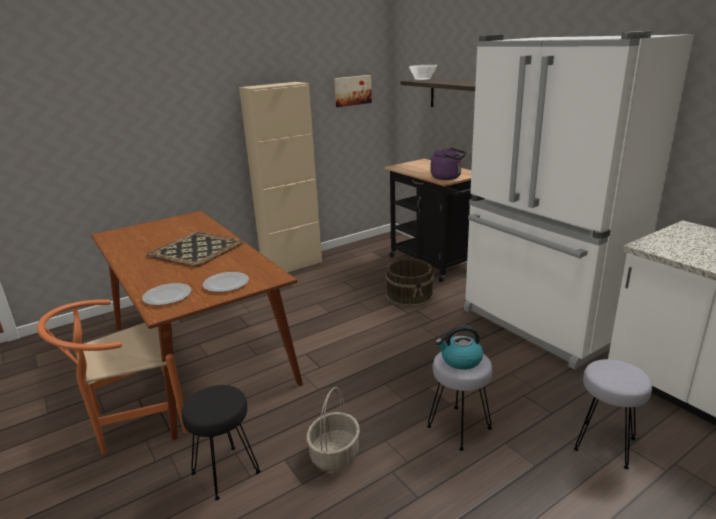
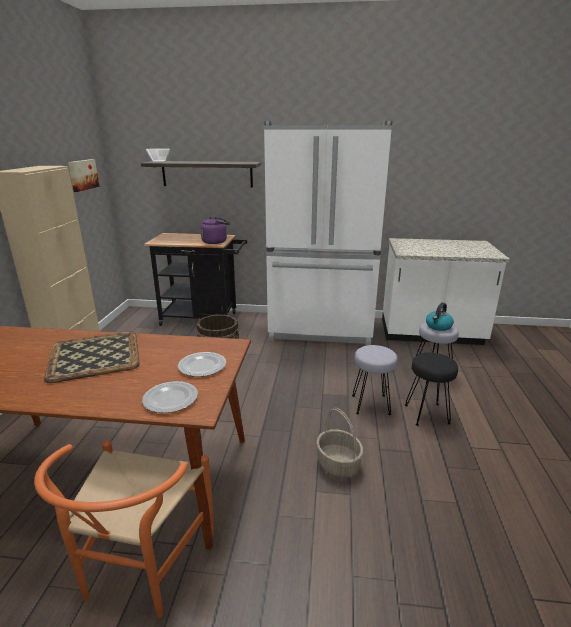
camera: 50 degrees left, 0 degrees up
(227, 472) = (294, 530): black stool -> black stool (427, 414)
(460, 360) = (375, 353): kettle -> kettle (438, 326)

